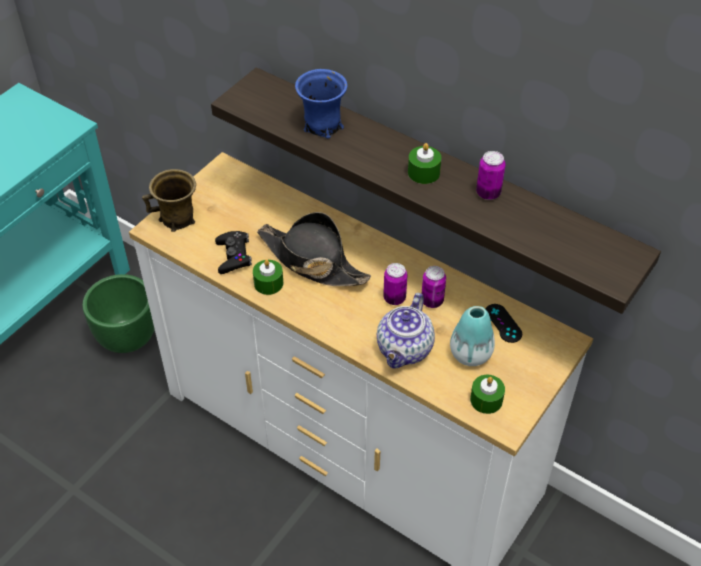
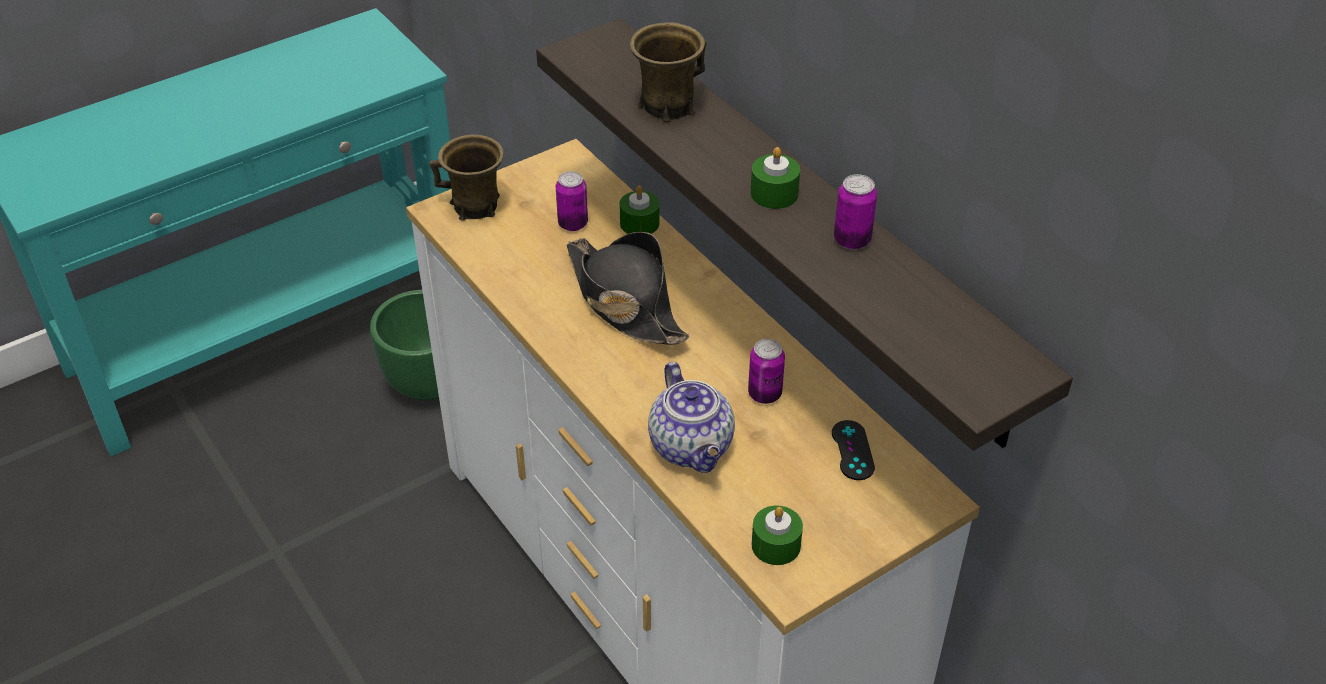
camera: 20 degrees right, 5 degrees down
(233, 256) = (523, 269): black game controller -> none
(268, 283) = (551, 314): green candle -> green candle (639, 223)
(322, 125) = (667, 105): blue mug -> brown mug
(394, 298) = (713, 377): can -> can (573, 224)
(404, 350) = (692, 448): teapot -> teapot turned 60 degrees counterclockwise
(470, 354) = (784, 478): vase -> none

